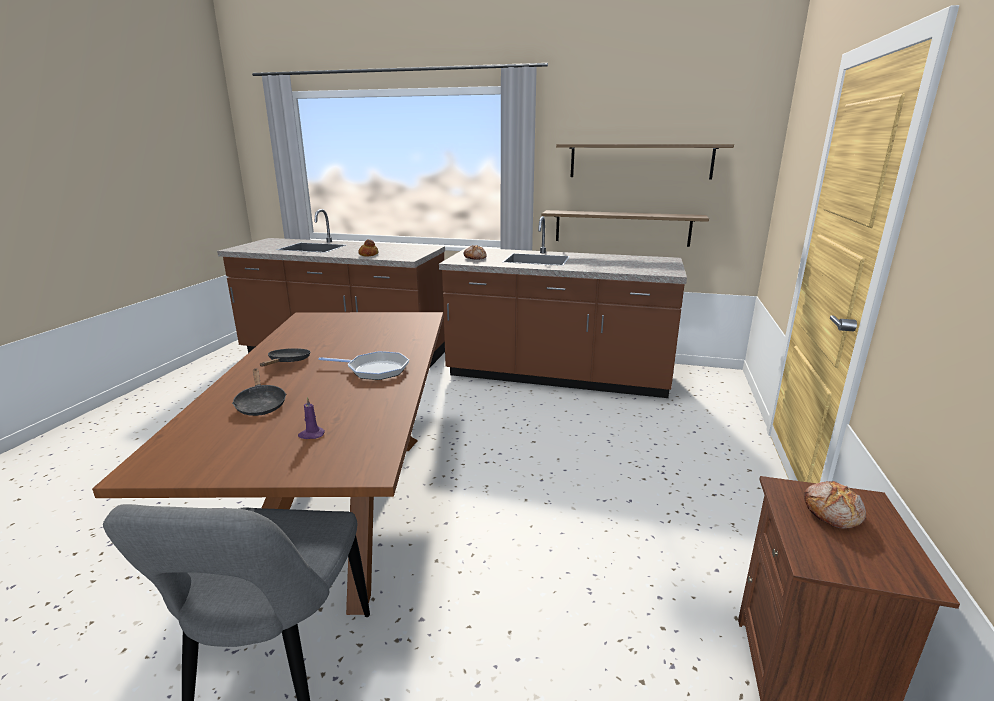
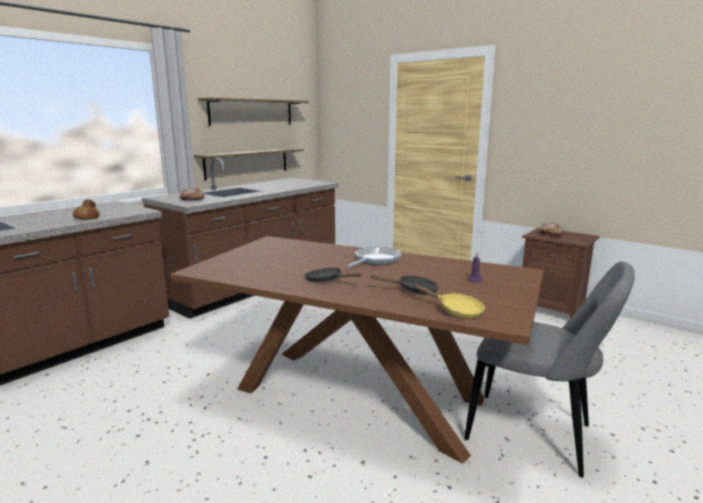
camera: 65 degrees left, 5 degrees down
(188, 435) = (456, 310): none -> yellow frying pan

